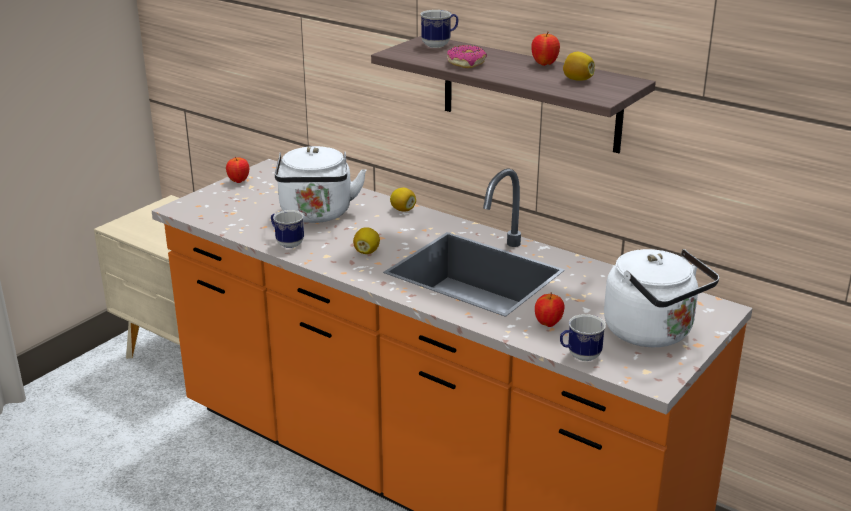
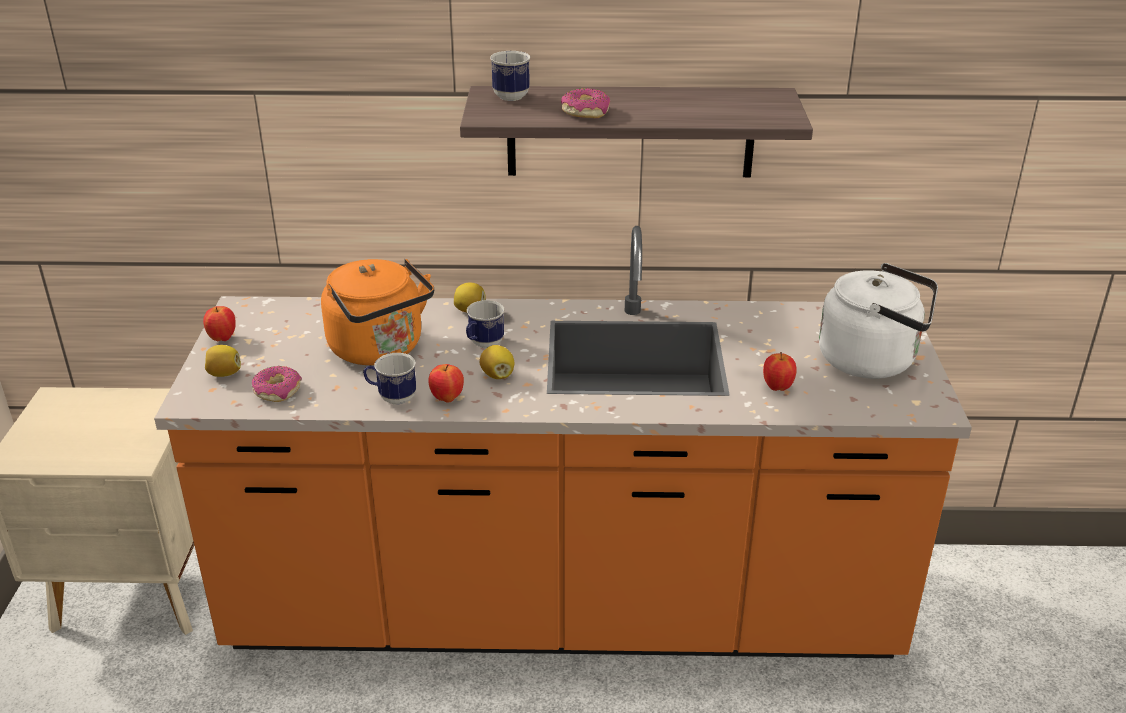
camera: 35 degrees left, 5 degrees up
(230, 217) = (277, 390): none -> donut
(316, 215) = (380, 350): white kettle -> orange kettle
(544, 64) = (663, 93): apple -> apple (447, 398)
(577, 80) = (728, 104): lemon -> lemon (224, 374)
(579, 356) = (847, 411): mug -> mug (483, 345)

